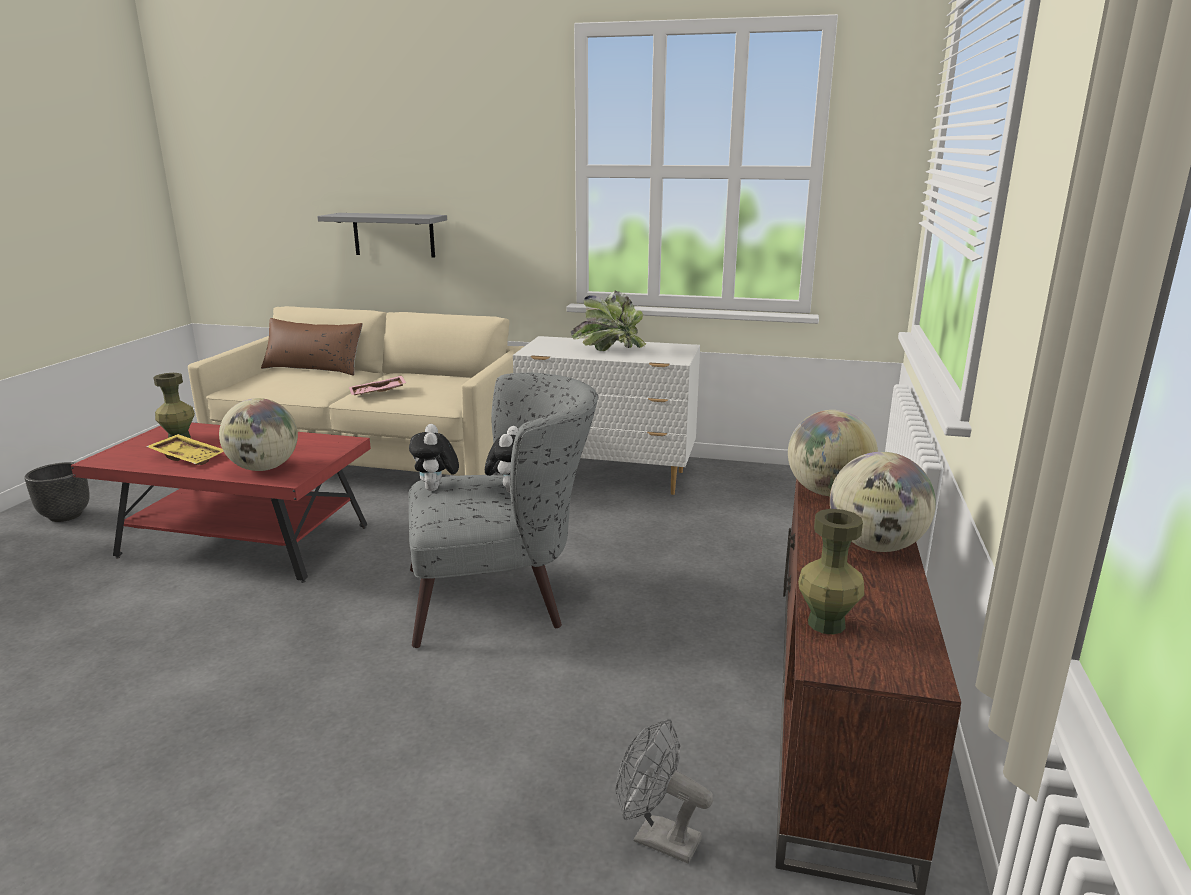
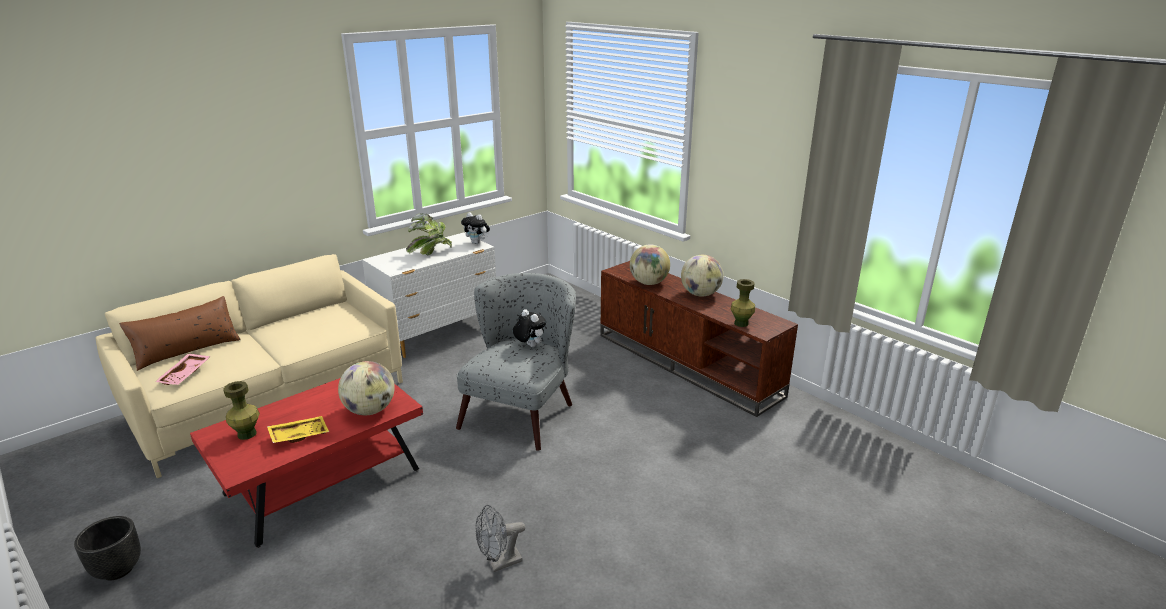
camera: 55 degrees left, 5 degrees up
(378, 393) = (302, 341): pink tray -> pink tray (185, 375)
(393, 235) = (208, 215): grey shelf -> none
(436, 489) = (495, 364): plush toy -> plush toy (477, 243)
(657, 838) = (724, 433): grey fan -> grey fan (499, 563)

